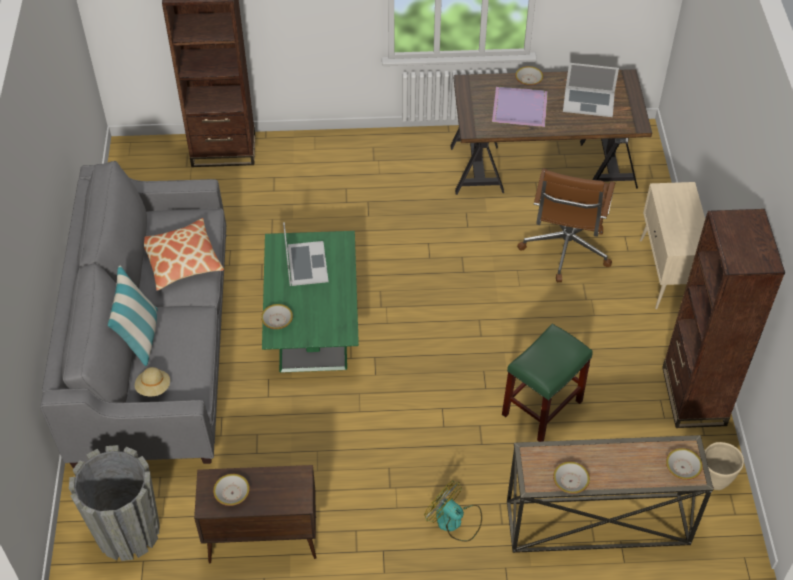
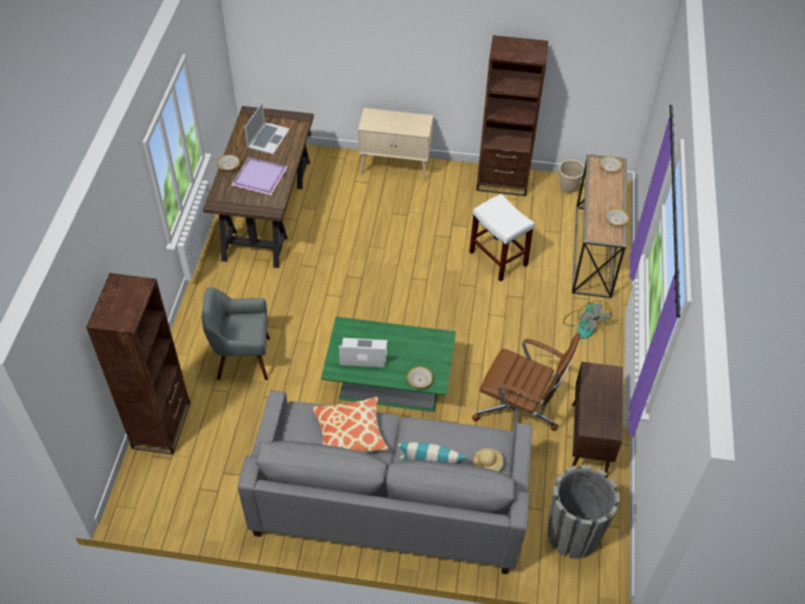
camera: 80 degrees left, 0 degrees up
(232, 493) = (602, 414): bowl -> none
(318, 192) = (242, 359): none -> grey armchair
(454, 521) = (584, 324): fan -> fan turned 60 degrees counterclockwise
(542, 409) = (499, 259): green stool -> white stool
(565, 249) = (357, 215): brown office chair -> brown office chair (518, 415)

